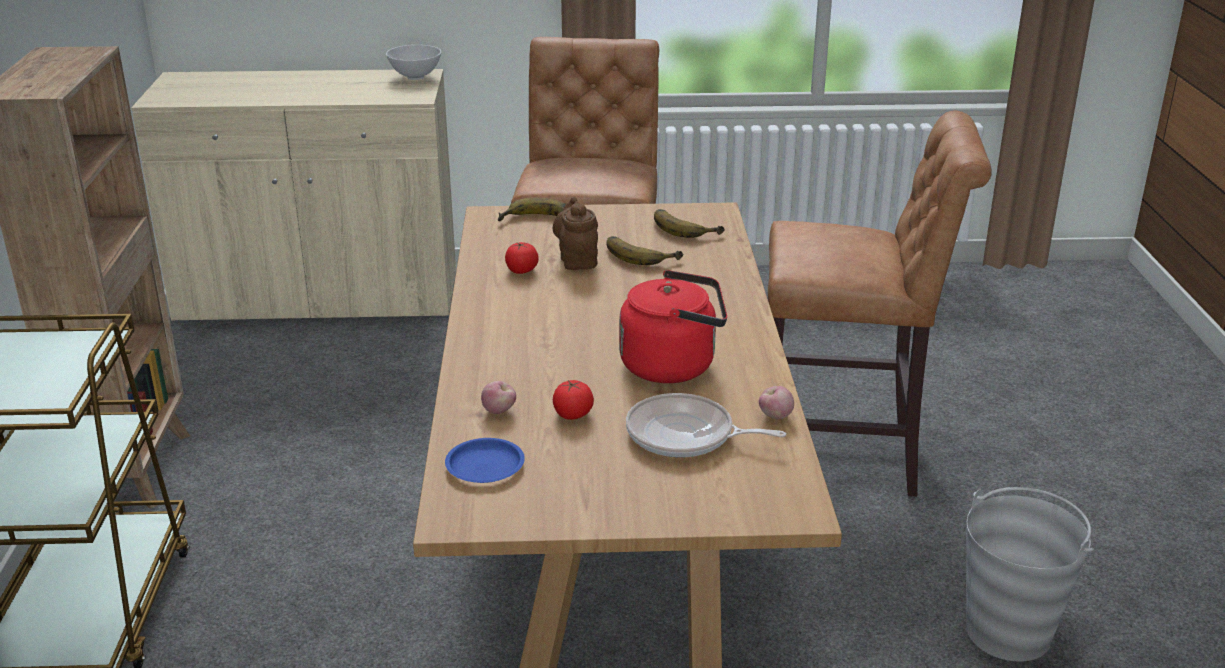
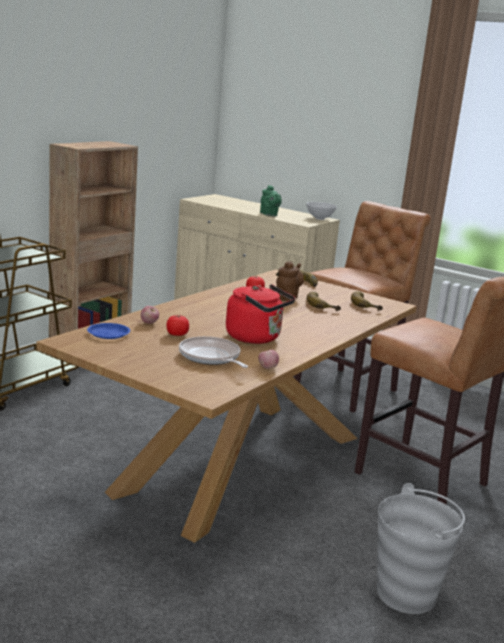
camera: 35 degrees right, 10 degrees down
(334, 95) = (269, 214): none -> green teapot

